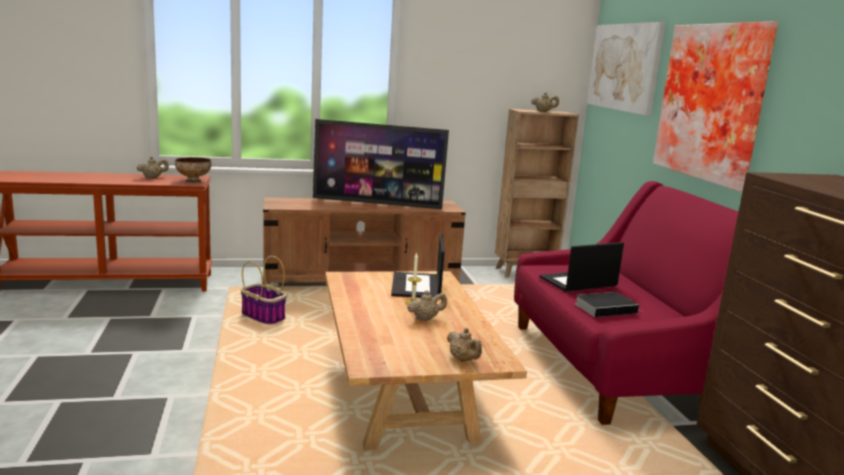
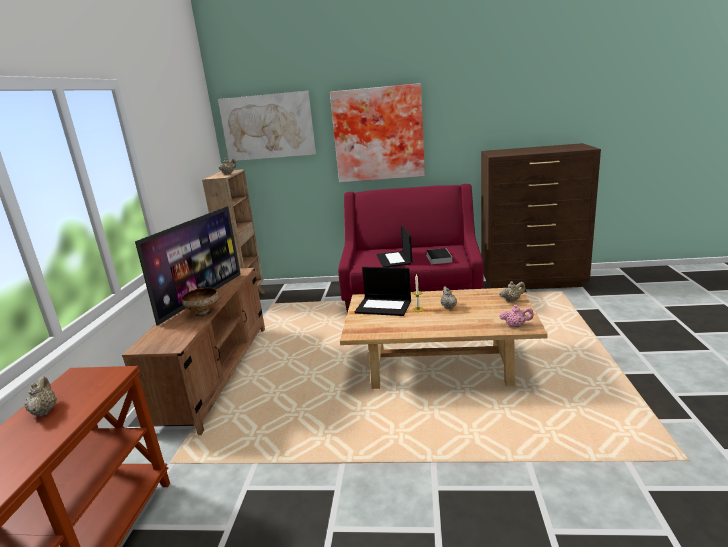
camera: 70 degrees left, 5 degrees up
(193, 181) = (100, 375): bowl -> bowl (204, 313)
(264, 317) = (274, 433): basket -> none
(371, 358) = (515, 325): none -> pink teapot

